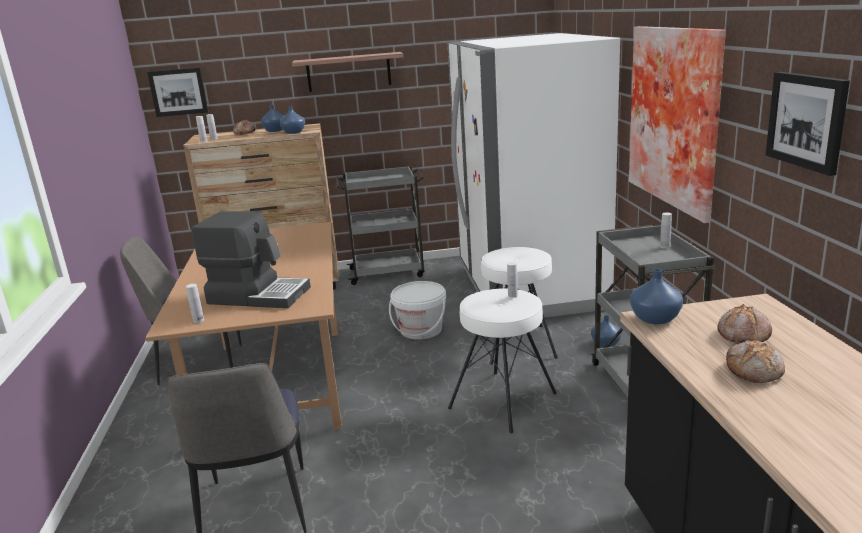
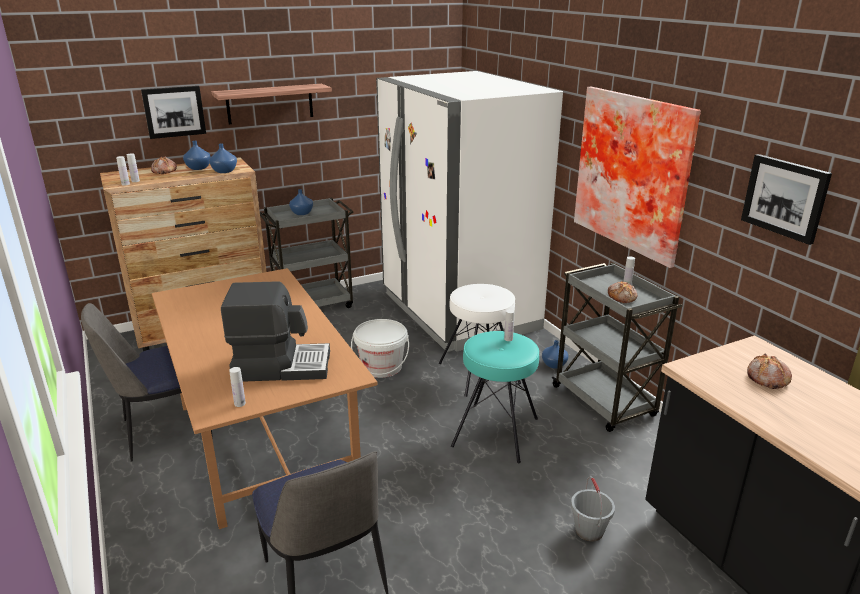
camera: 20 degrees left, 5 degrees up
(178, 92) = (79, 125): picture -> picture (174, 111)
(503, 401) = (496, 432): white stool -> turquoise stool
(552, 510) = (589, 531): none -> grey bucket
(654, 318) = (692, 368): blue vase -> blue vase (301, 213)
(755, 370) = (798, 412): bread -> bread (622, 297)

